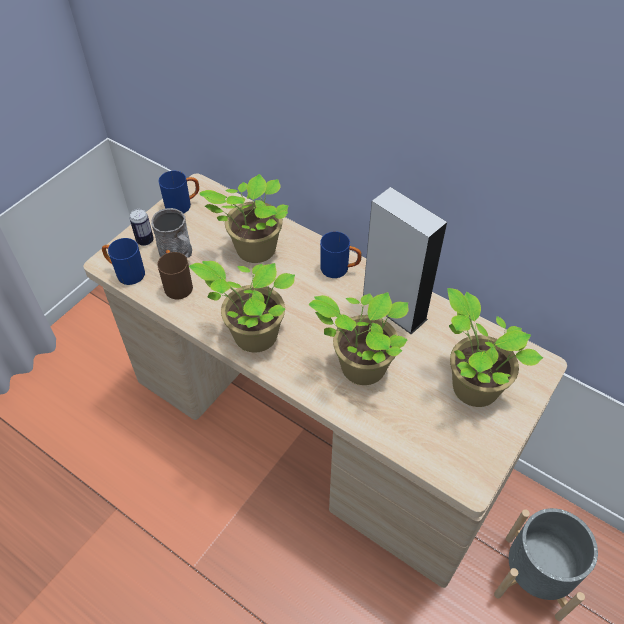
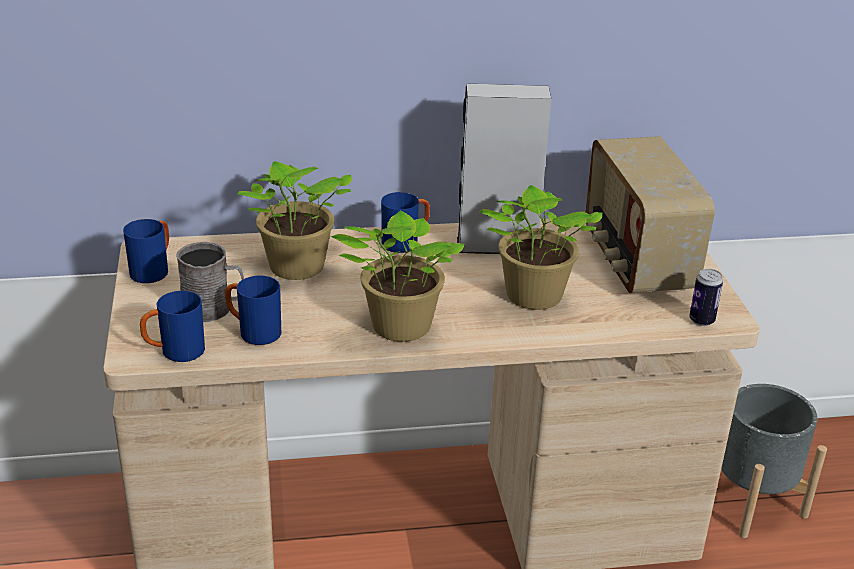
camera: 45 degrees left, 20 degrees down
(145, 241) = (154, 317): can -> can (701, 320)
(177, 284) = (253, 332): brown mug -> blue mug
(471, 385) = (635, 261): potted plant -> radio

